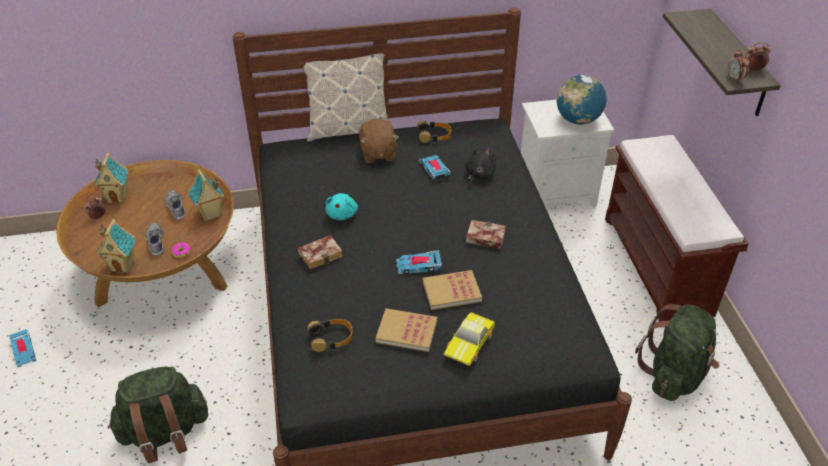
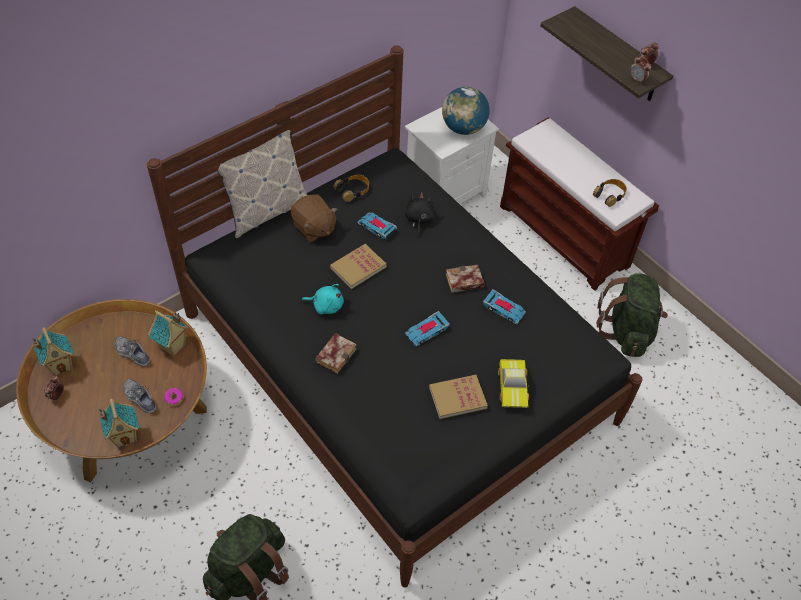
camera: 30 degrees left, 10 degrees up
(23, 350) = (47, 559): toy car -> toy car (504, 309)
(331, 338) = (400, 431): headphones -> headphones (609, 195)
(342, 214) = (326, 305): turquoise plush toy -> turquoise plush toy turned 60 degrees counterclockwise
(451, 291) = (469, 345): book -> book (358, 267)

